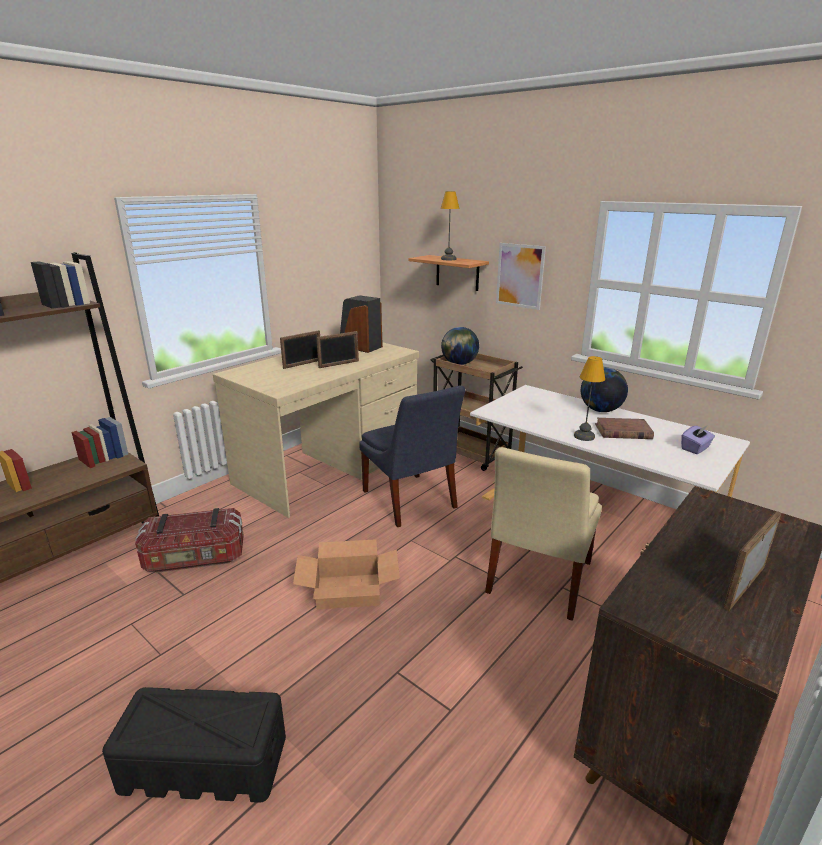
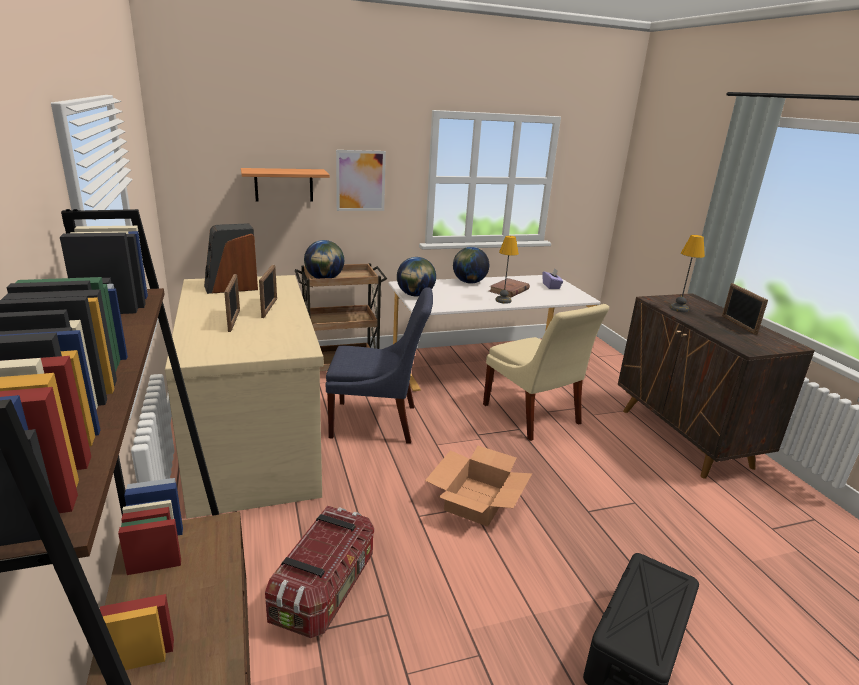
camera: 60 degrees left, 0 degrees up
(448, 259) = (285, 170): table lamp -> table lamp (679, 309)
(512, 401) = (415, 295): none -> globe

